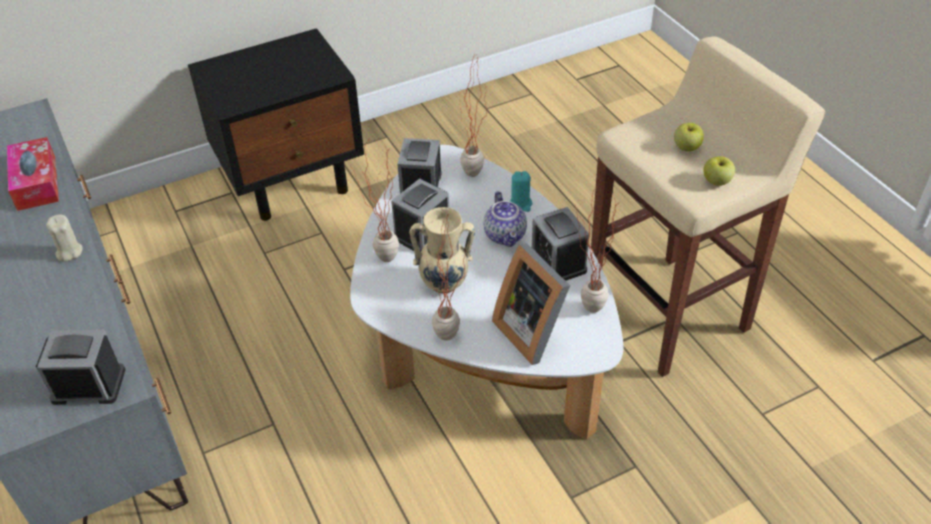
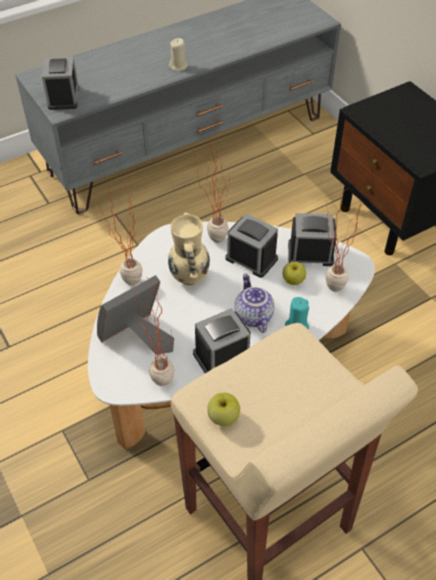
camera: 85 degrees right, 5 degrees up
(36, 183) = (246, 39): tissue box -> none
(506, 235) = (252, 316): teapot -> teapot turned 90 degrees clockwise
(686, 147) = (280, 394): apple -> apple (293, 280)

